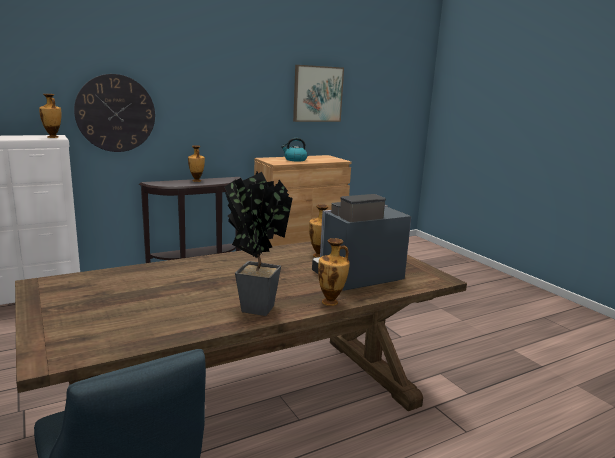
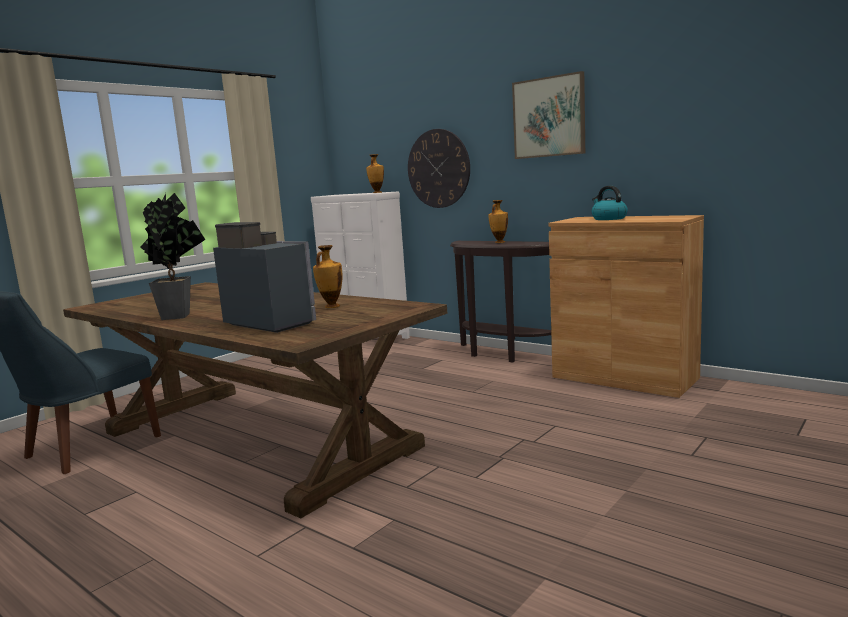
camera: 70 degrees right, 5 degrees down
(317, 94) = (683, 115): picture -> picture (549, 117)
(331, 302) = (198, 326): vase -> none

